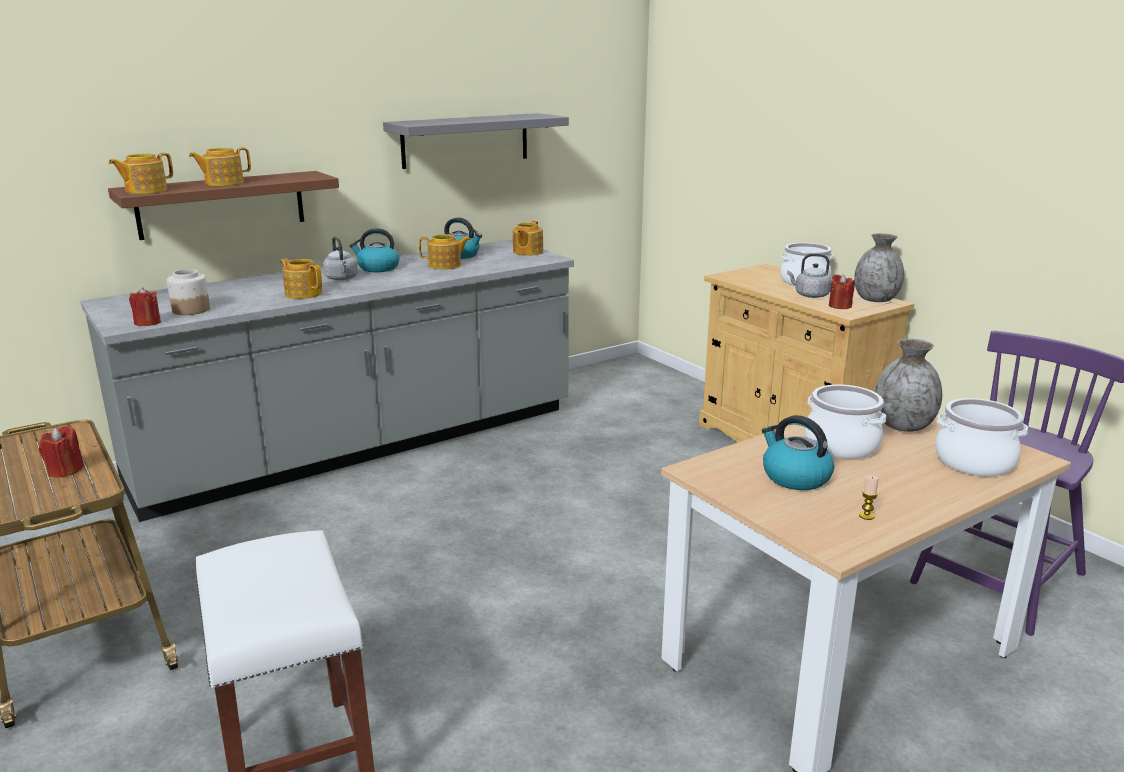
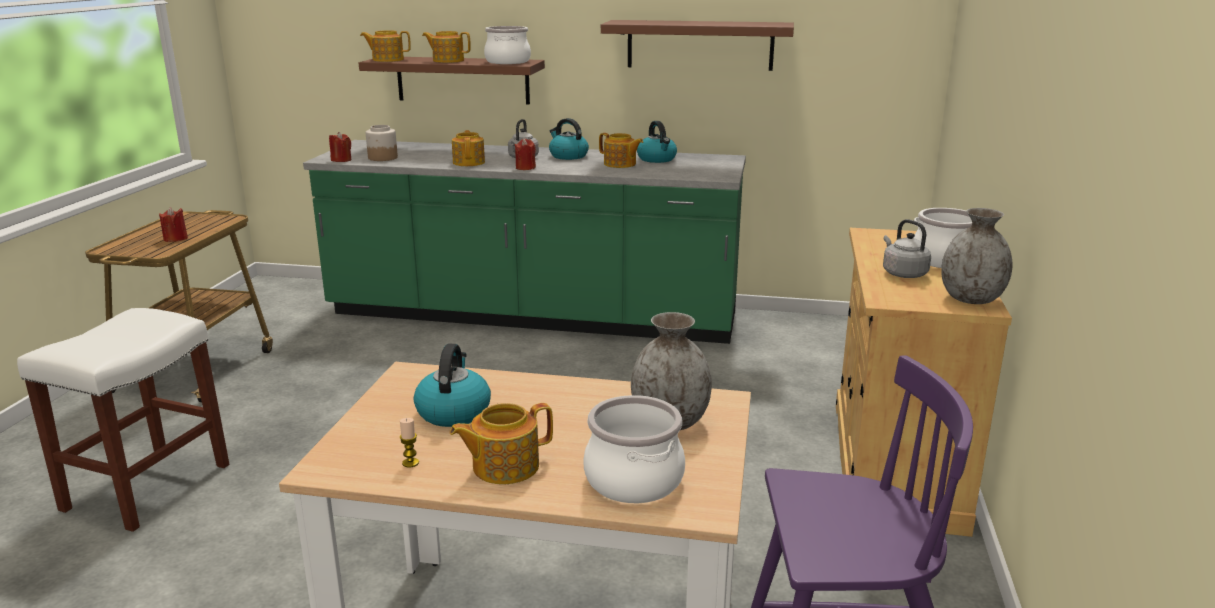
camera: 45 degrees right, 0 degrees up
(362, 446) = (533, 316): grey counter -> green counter
(465, 140) = (700, 45): grey shelf -> brown shelf
(527, 252) = (719, 168): teapot -> teapot (504, 466)
(840, 306) = (902, 292): red candle -> red candle (525, 168)
(840, 446) = (561, 409): cooking pot -> cooking pot (507, 62)

